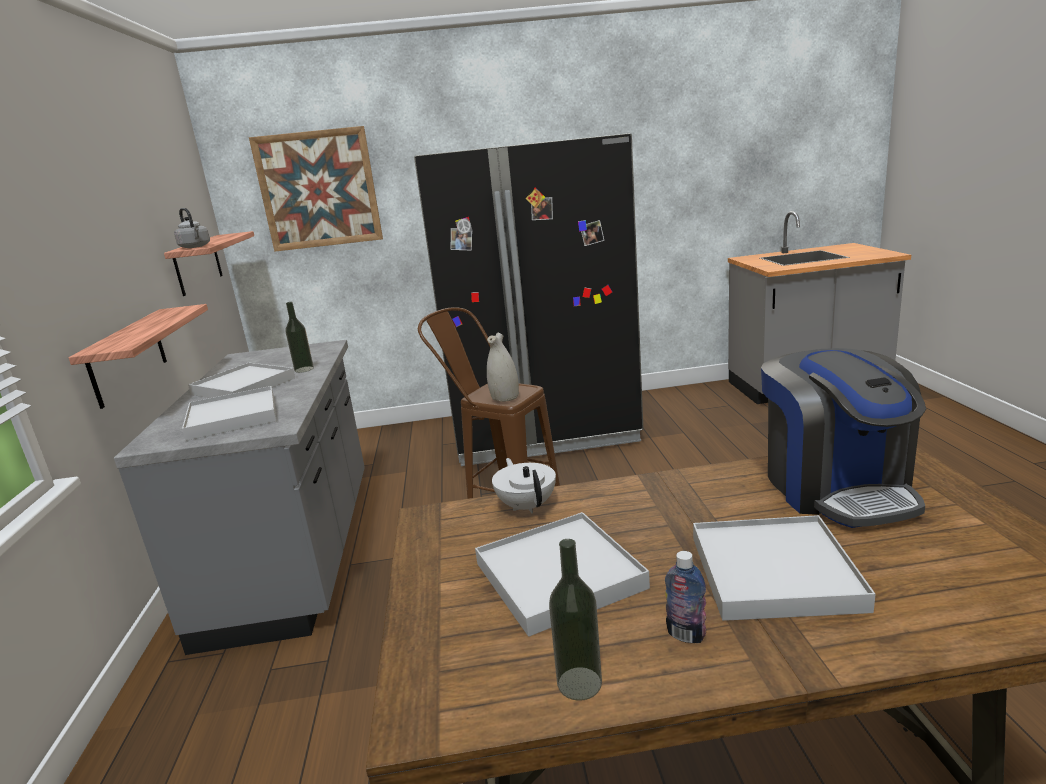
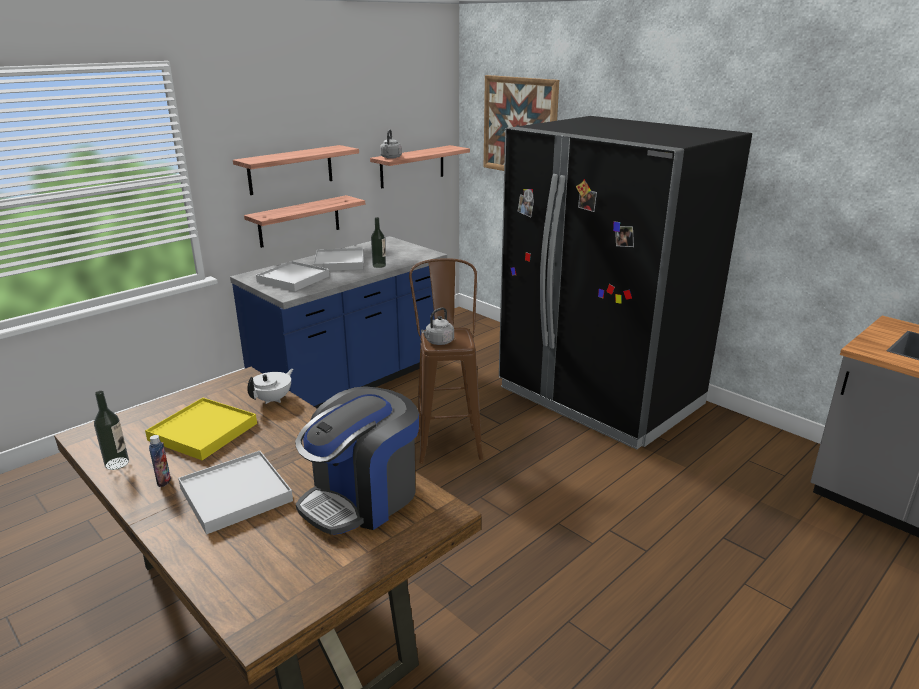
camera: 50 degrees right, 5 degrees up
(98, 274) = (290, 169): none -> shelf
(297, 553) = (352, 381): grey counter -> blue counter
(504, 398) = (438, 342): white vase -> grey kettle
(559, 576) = (203, 432): white tray -> yellow tray

